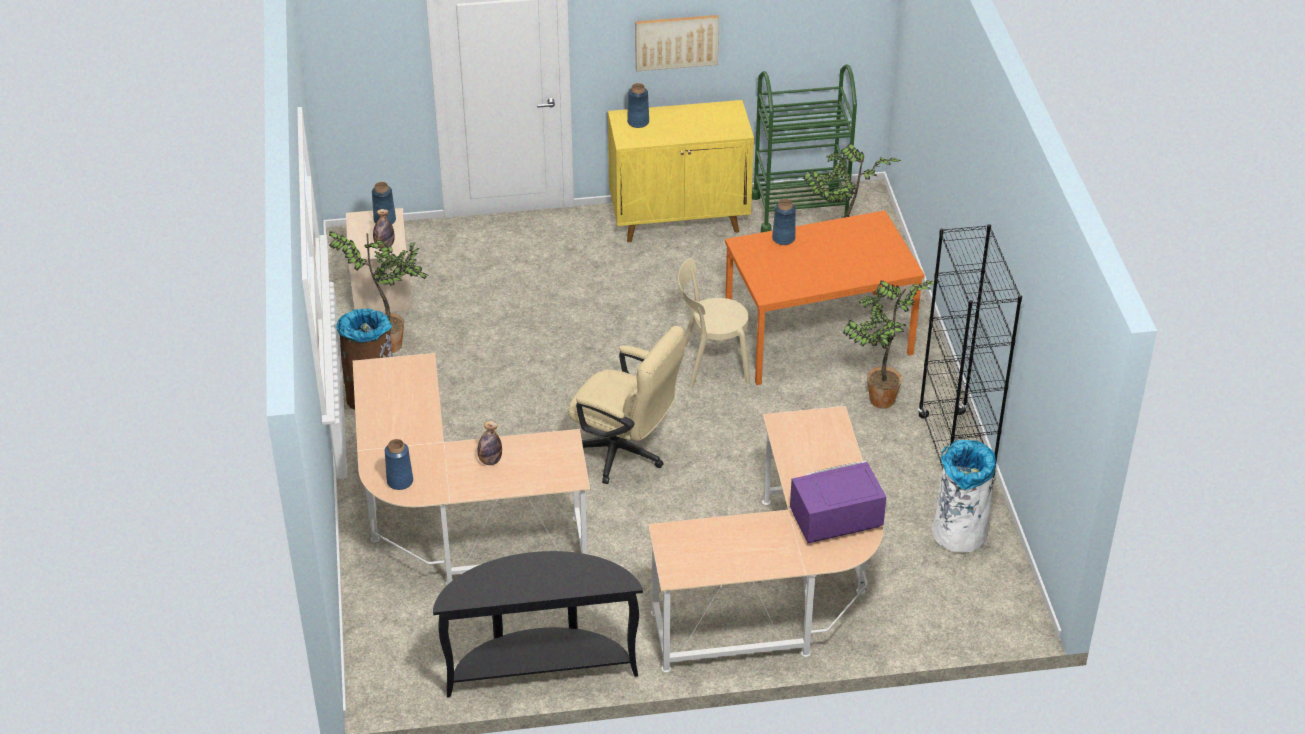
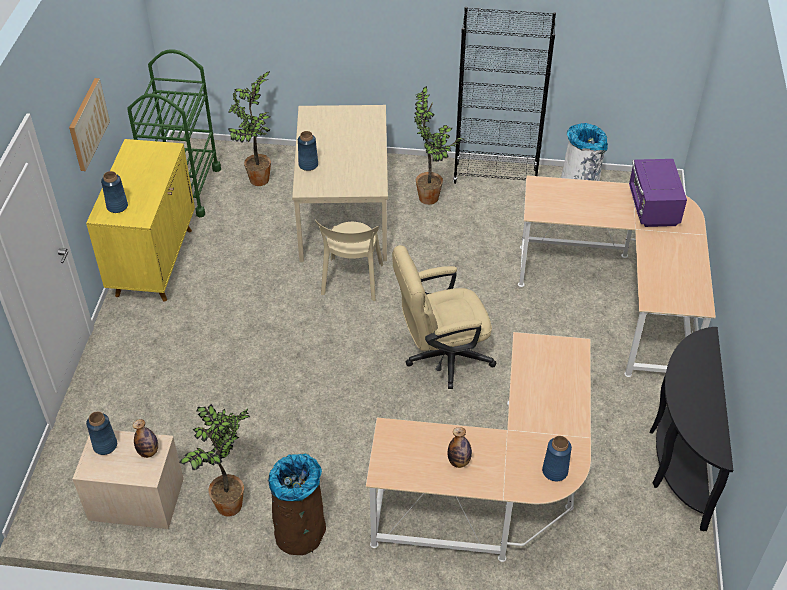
camera: 75 degrees left, 5 degrees up
(490, 461) = (541, 399): bottle -> bottle (459, 461)
(624, 453) = (441, 357): beige office chair -> beige office chair turned 150 degrees counterclockwise
(817, 337) = (344, 215): orange dining table -> beige dining table

